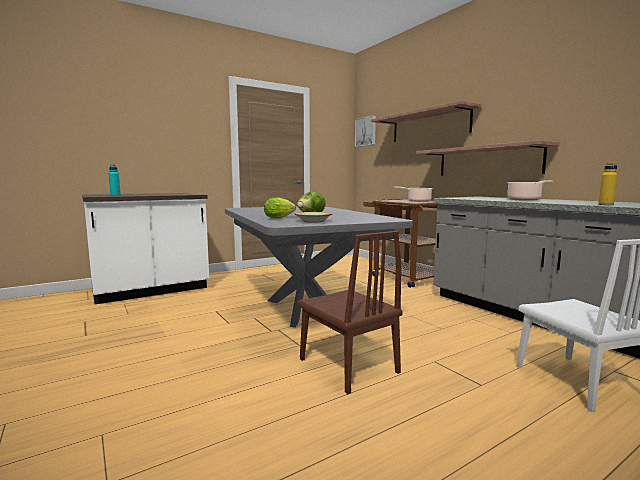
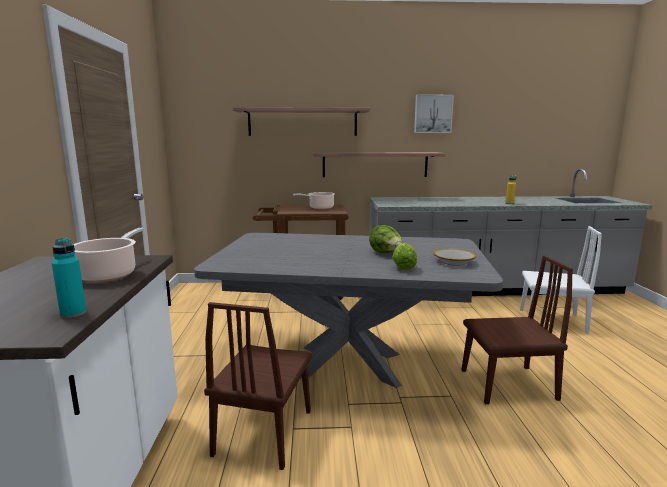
camera: 60 degrees left, 5 degrees up
(208, 306) = (264, 432): none -> brown chair
(366, 131) = (191, 117): picture -> picture (433, 114)
(525, 199) = (439, 201): cooking pot -> cooking pot (109, 274)

